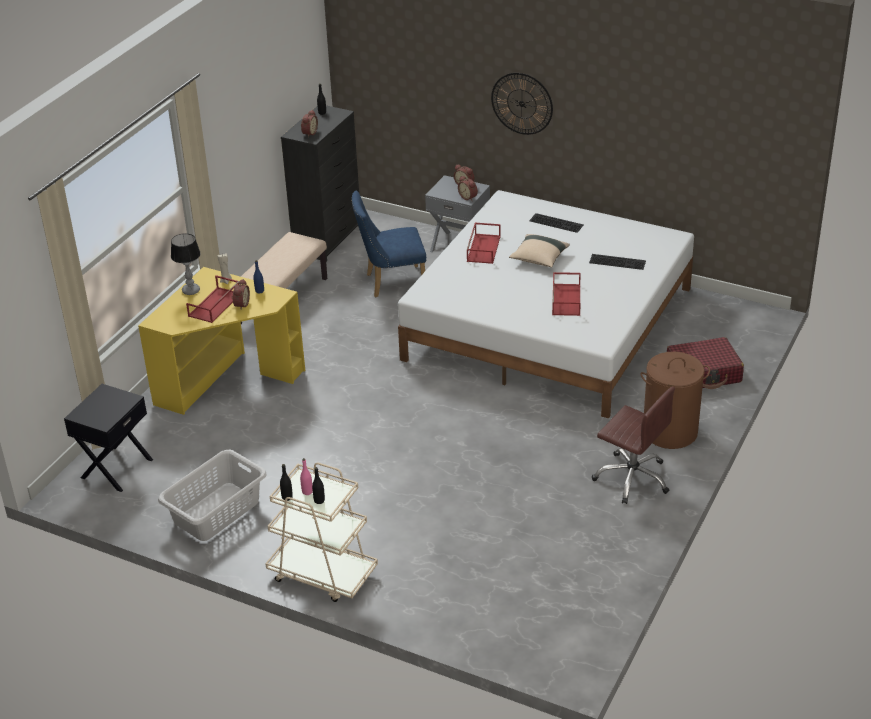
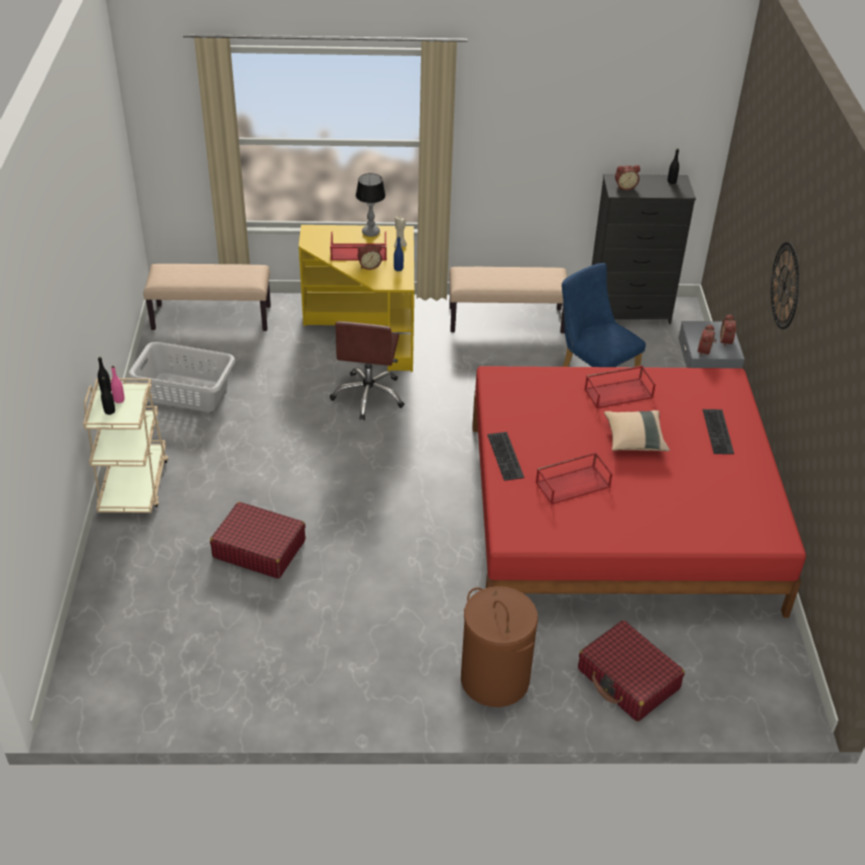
camera: 60 degrees right, 5 degrees up
(116, 468) = (212, 317): black nightstand -> beige bench
(458, 515) = (259, 548): none -> red suitcase
(549, 324) = (618, 515): white bed -> red bed
(618, 261) = (684, 504): keyboard -> keyboard (506, 456)
(632, 478) = (392, 669): brown office chair -> brown office chair (369, 396)

